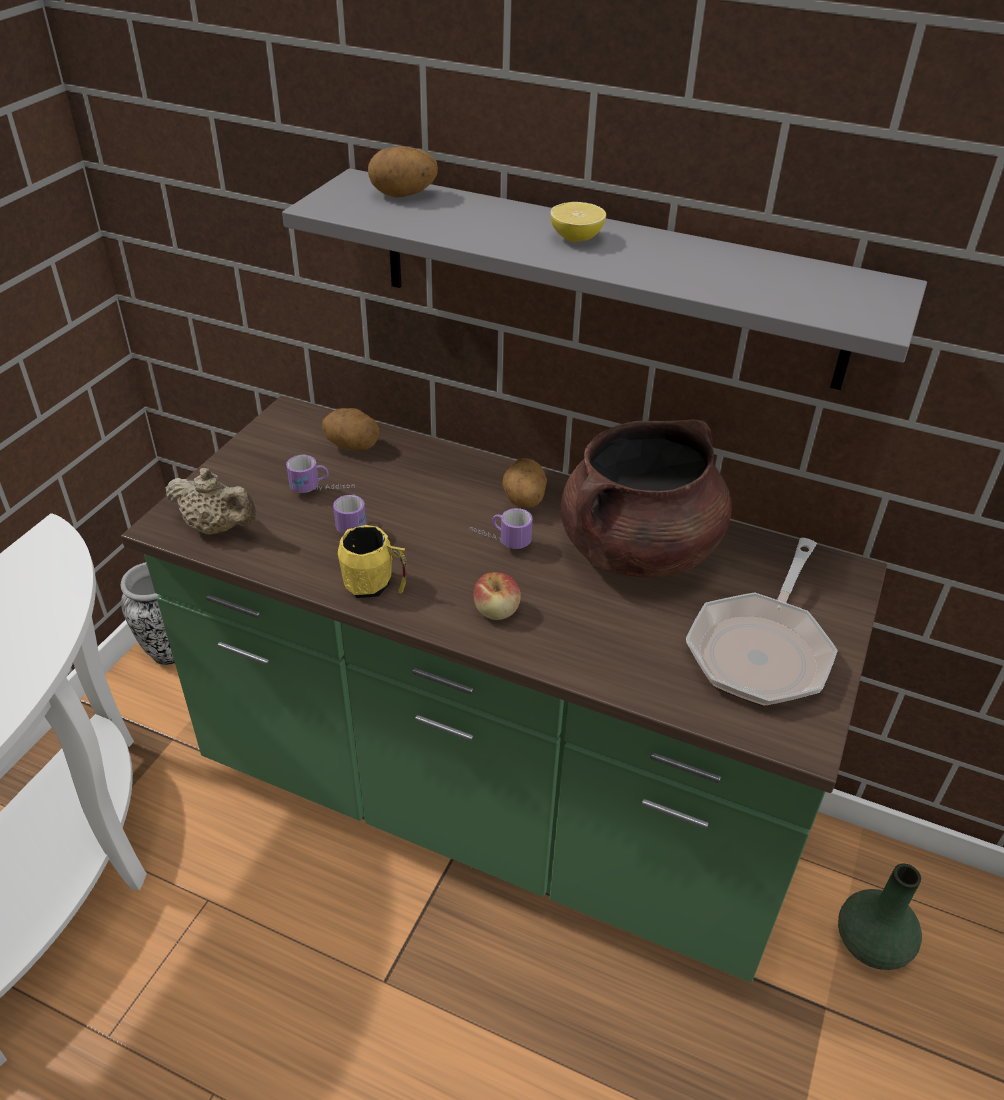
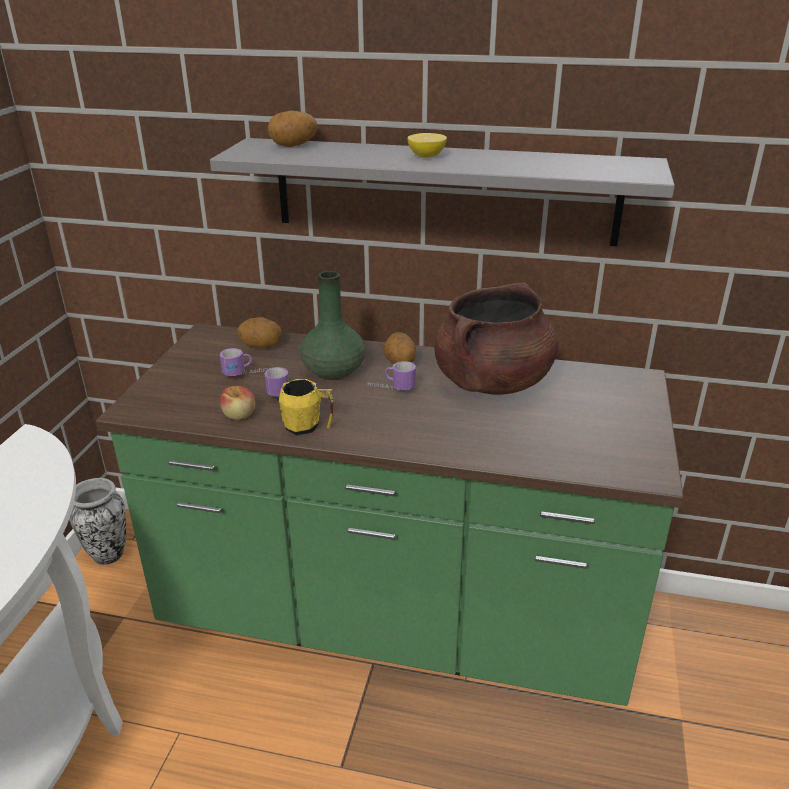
camera: 10 degrees left, 10 degrees down
(217, 528) = (172, 406): beige teapot -> none
(496, 611) = (404, 430): apple -> apple (239, 415)
(762, 649) = (601, 428): frying pan -> none
(870, 943) = (699, 669): green vase -> green vase (332, 371)

